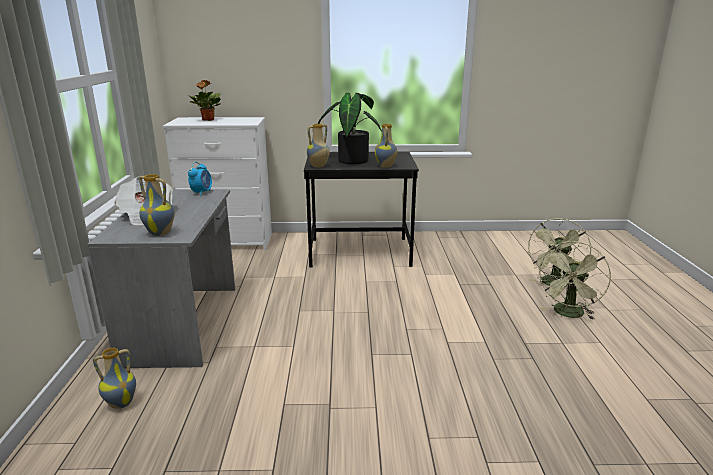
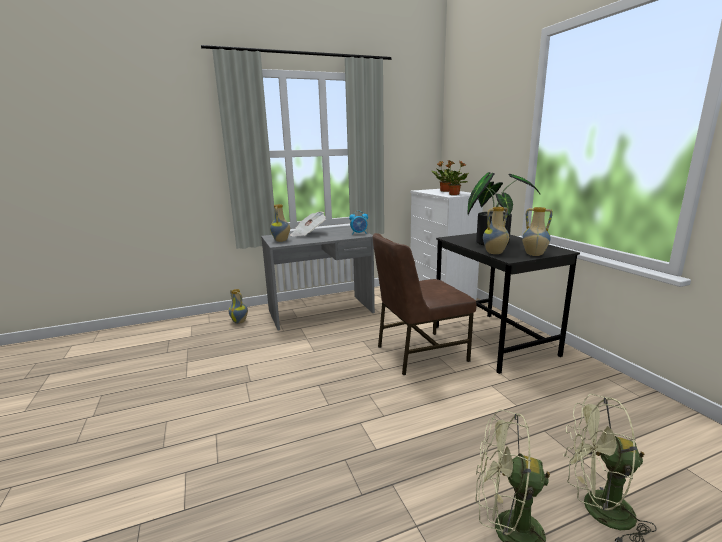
camera: 70 degrees right, 5 degrees down
(242, 121) = (453, 194): none -> potted plant
(318, 166) = (453, 238): vase -> vase (534, 254)
(352, 287) = (419, 353): none -> brown chair

